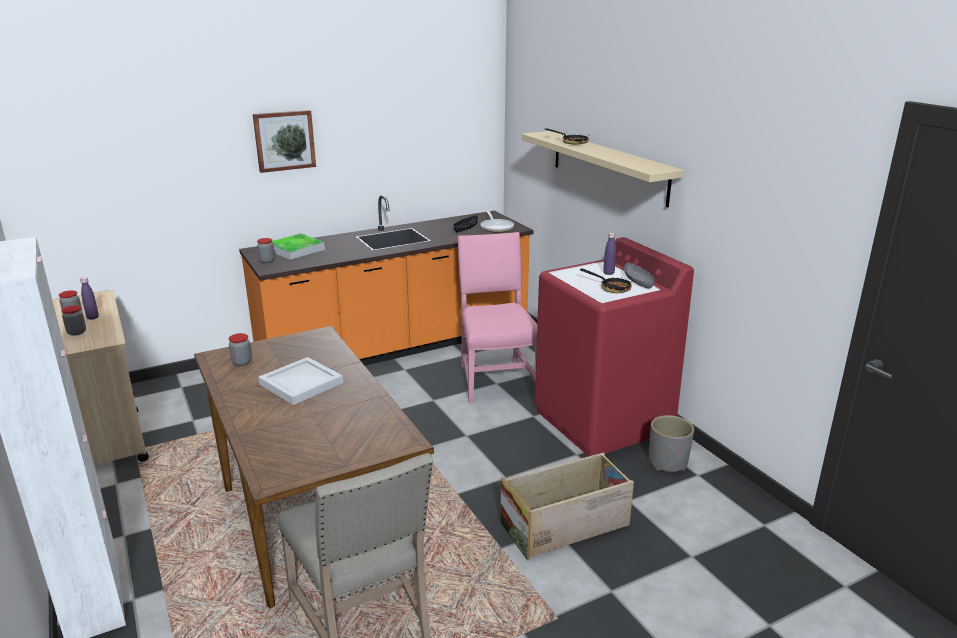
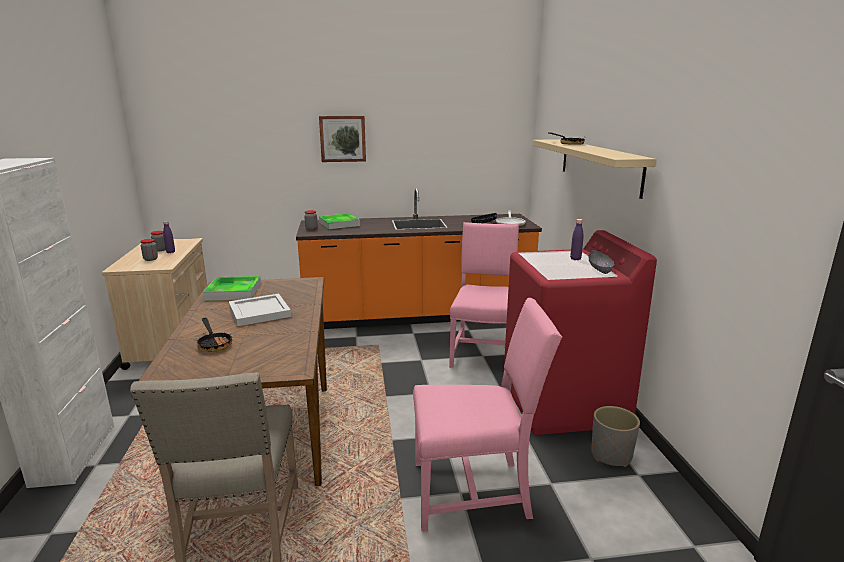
camera: 20 degrees right, 5 degrees down
(242, 362) = (233, 292): jar -> tray
(565, 524) = (474, 491): crate -> pink chair
(611, 288) = (568, 269): frying pan -> frying pan (214, 344)

